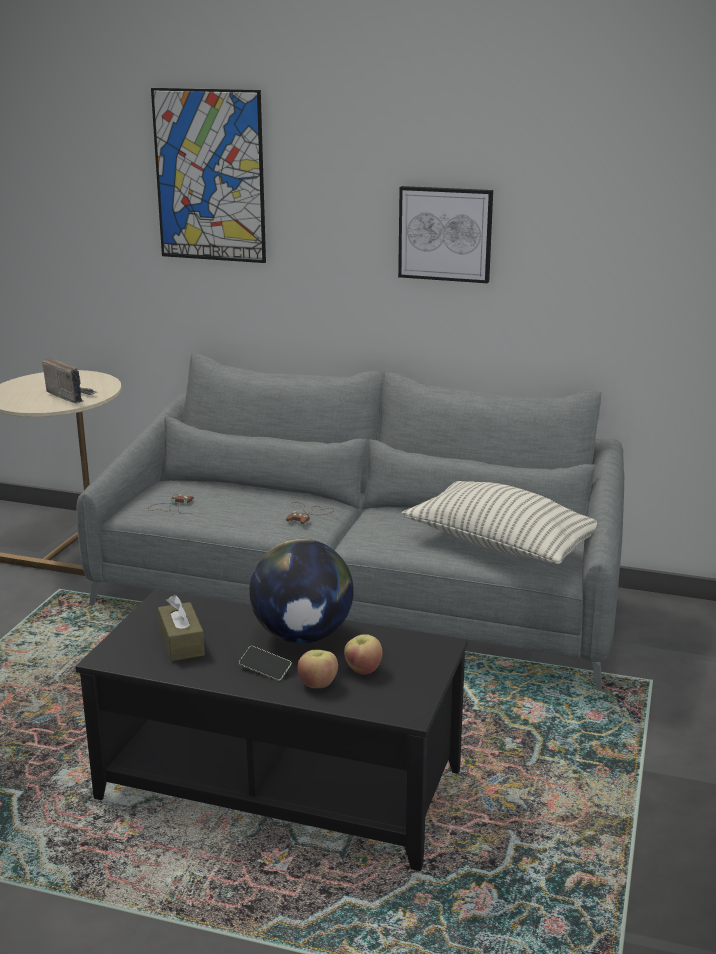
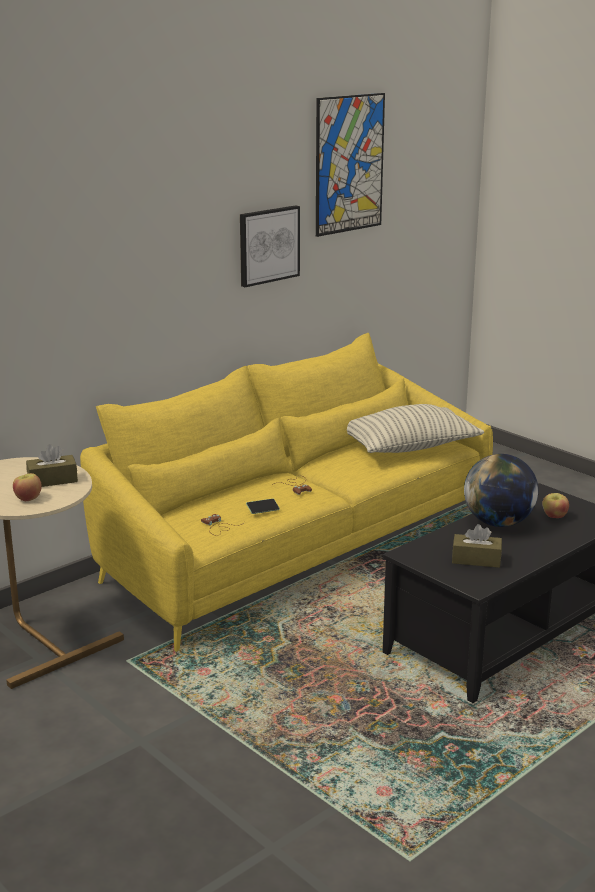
camera: 60 degrees left, 0 degrees up
(70, 395) = (52, 480): radio -> brown tissue box
(209, 176) = (93, 236): picture -> picture (349, 164)
(265, 669) = (533, 542): phone -> phone (263, 510)
(318, 683) = (562, 531): apple -> apple (28, 498)
(358, 600) = (295, 546): grey sofa -> yellow sofa

